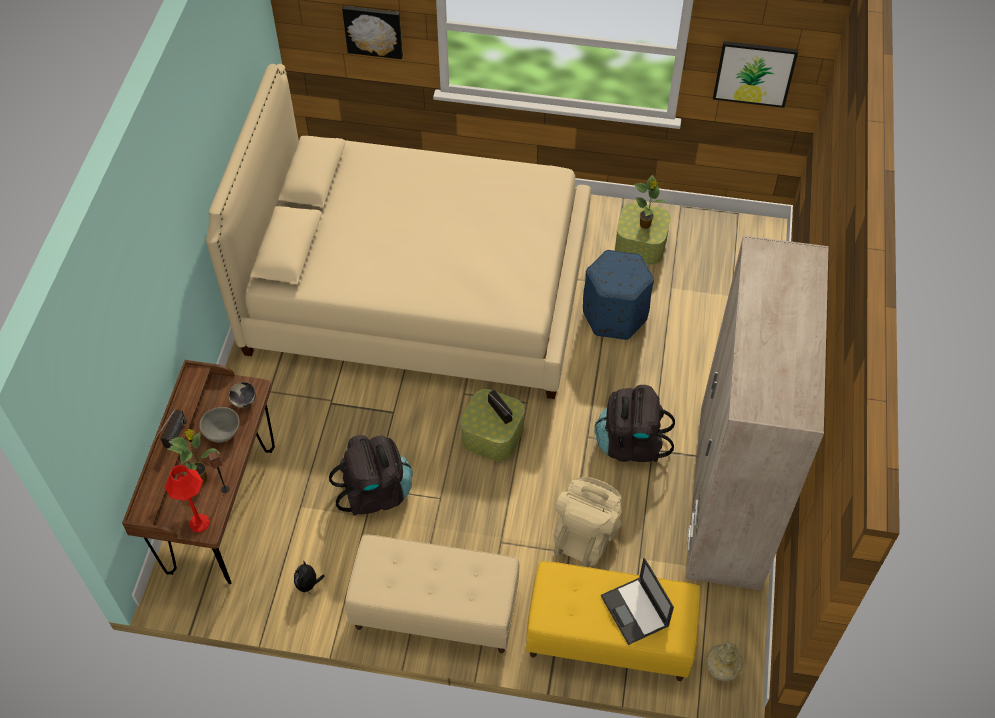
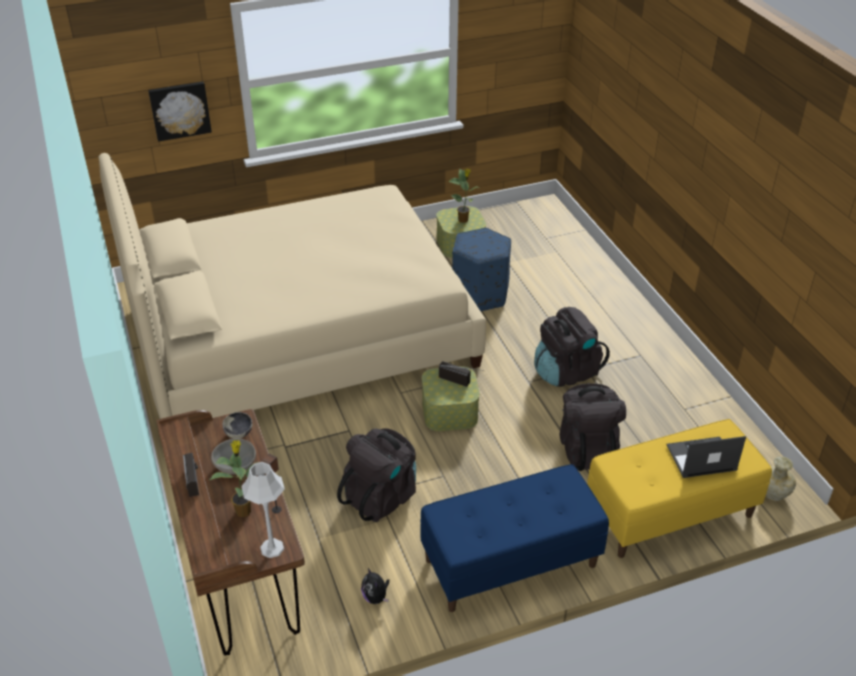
camera: 30 degrees left, 15 degrees down
(199, 523) = (272, 548): red table lamp -> grey table lamp
(434, 611) = (510, 563): beige bench -> blue bench
(585, 535) = (587, 449): beige backpack -> black backpack
(635, 611) = (700, 458): laptop -> laptop turned 135 degrees clockwise
(728, 498) = (671, 377): beige wardrobe -> none
(754, 73) = (513, 55): picture -> none

